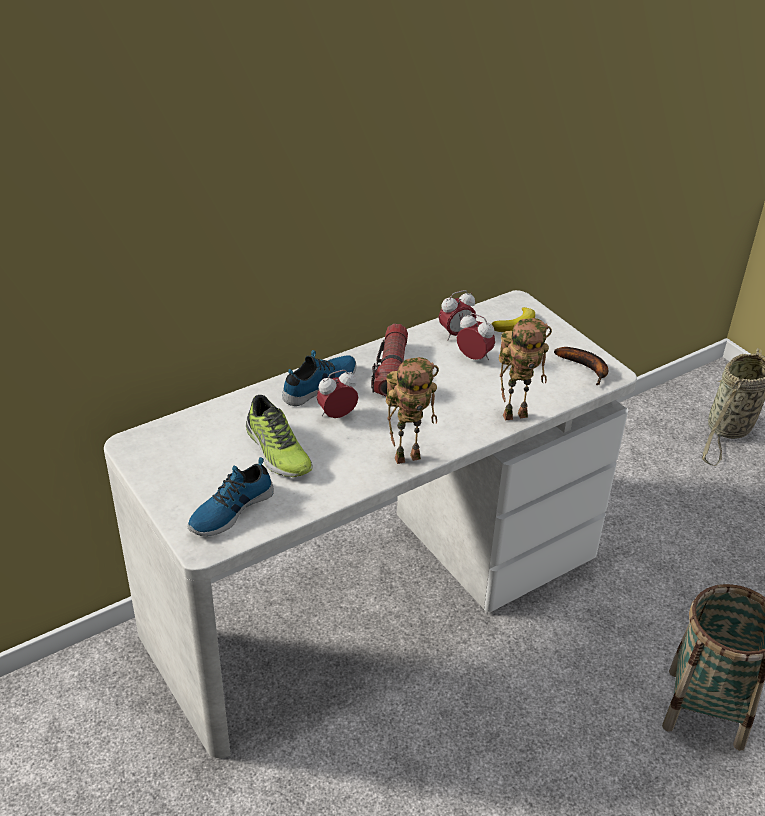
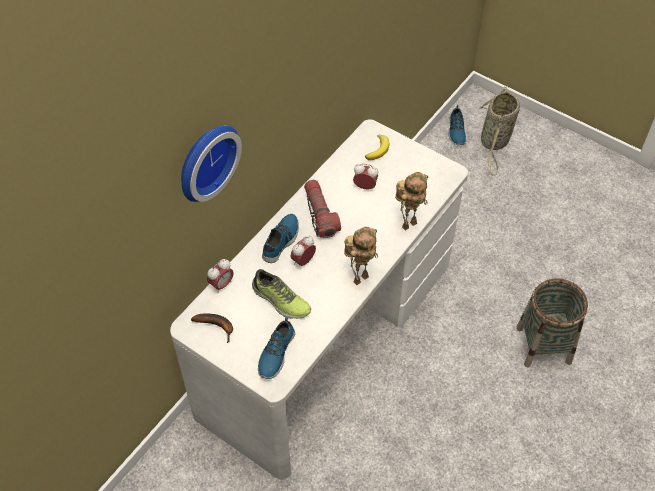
camera: 20 degrees left, 15 degrees up
(208, 181) = (204, 160): none -> wall clock
(456, 334) = (345, 170): alarm clock -> alarm clock (221, 284)
(586, 368) = (435, 172): banana -> banana (217, 326)
(676, 403) = (456, 131): none -> shoe

